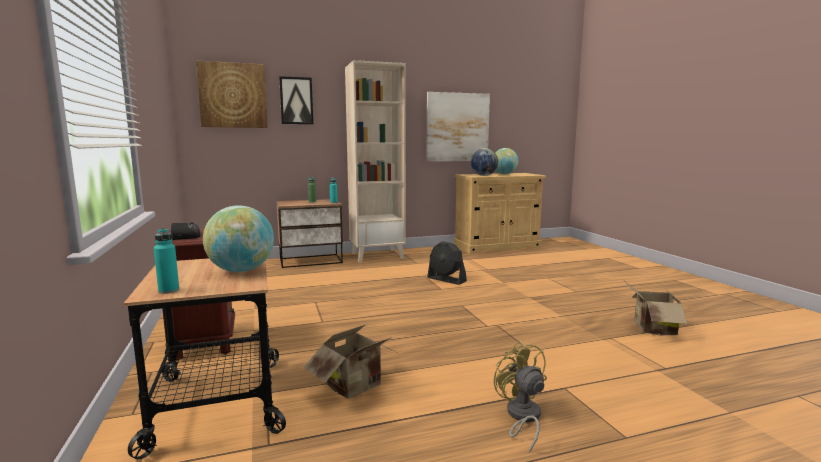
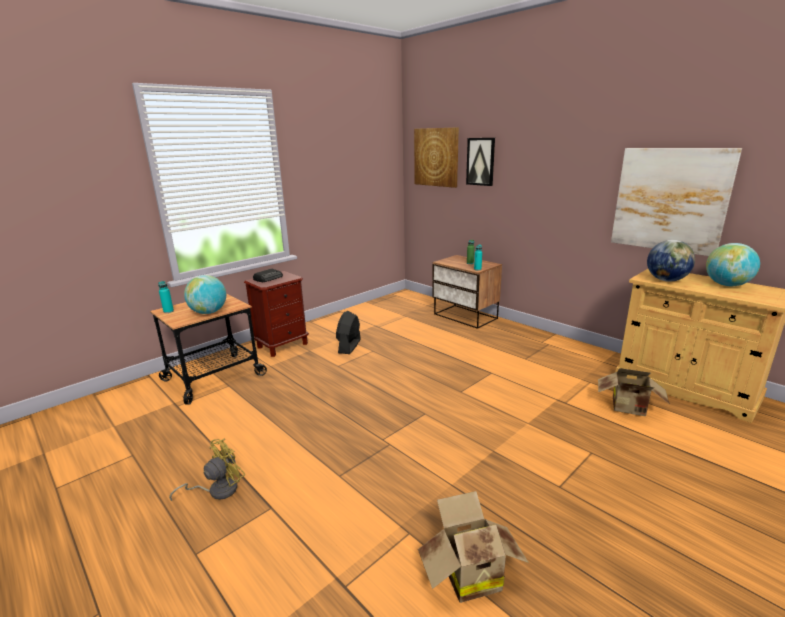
camera: 65 degrees right, 10 degrees up
(356, 386) = (244, 410): cardboard box -> cardboard box (629, 409)
(377, 255) = (521, 334): beige bookcase -> none
(446, 280) = (492, 387): black fan -> black fan (349, 346)

